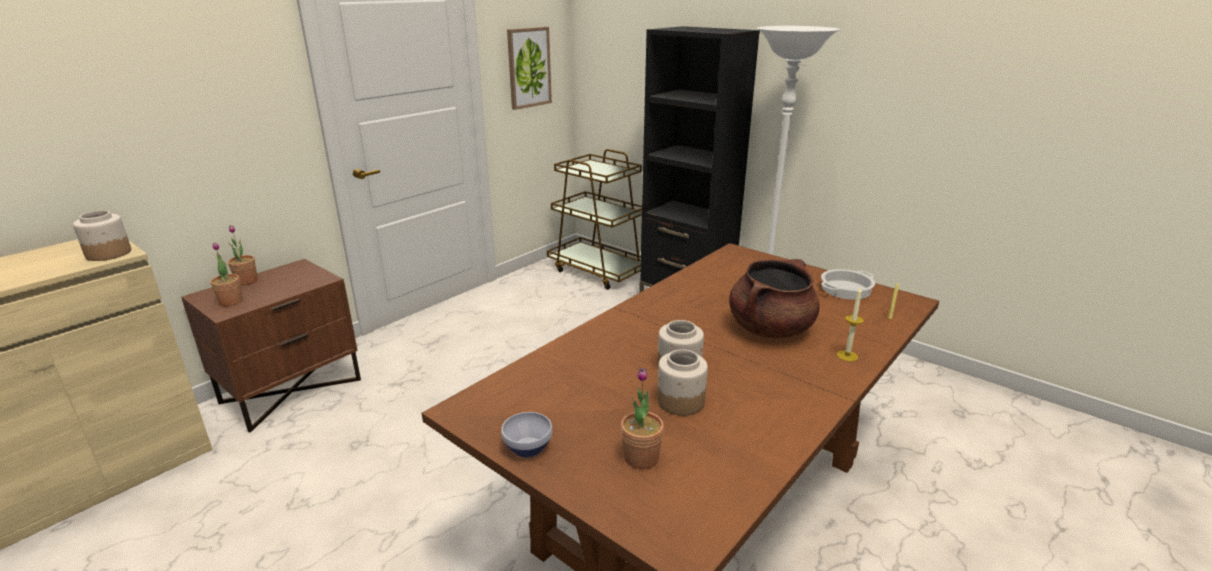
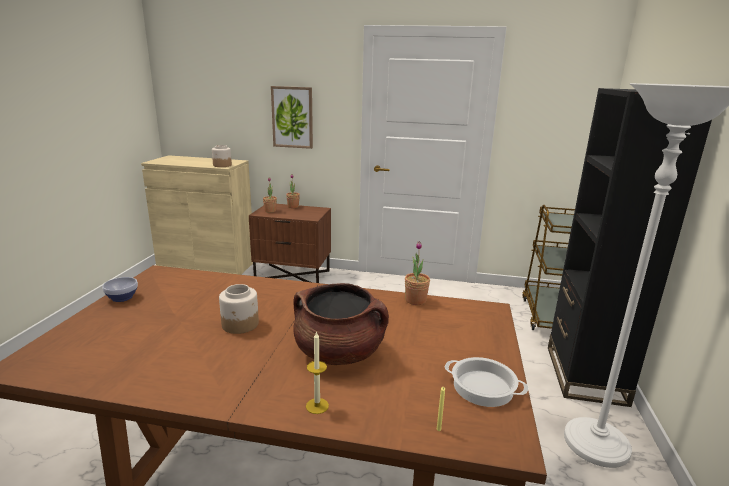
camera: 60 degrees right, 5 degrees down
(528, 67) = (551, 122): picture -> picture (292, 117)
(641, 457) = (115, 333): potted plant -> potted plant (415, 300)
(680, 402) = (191, 334): jar -> none

